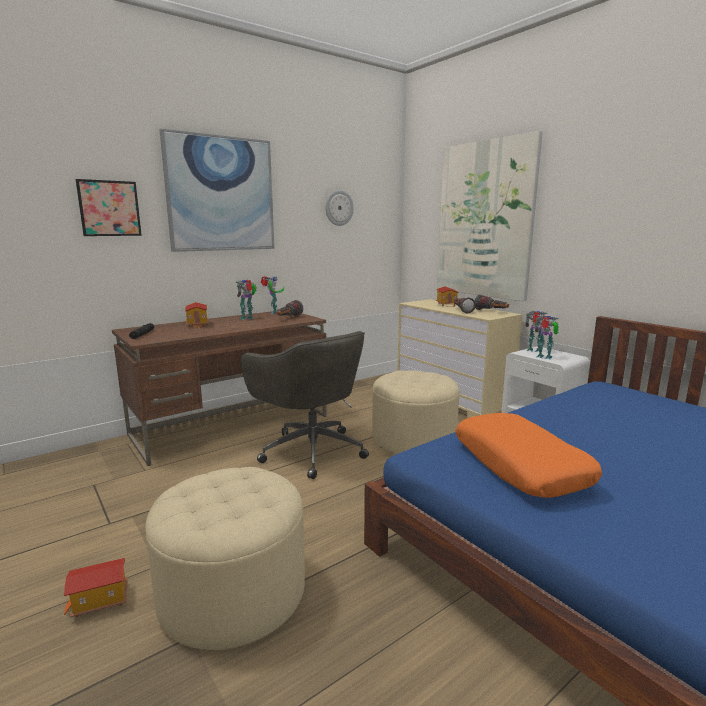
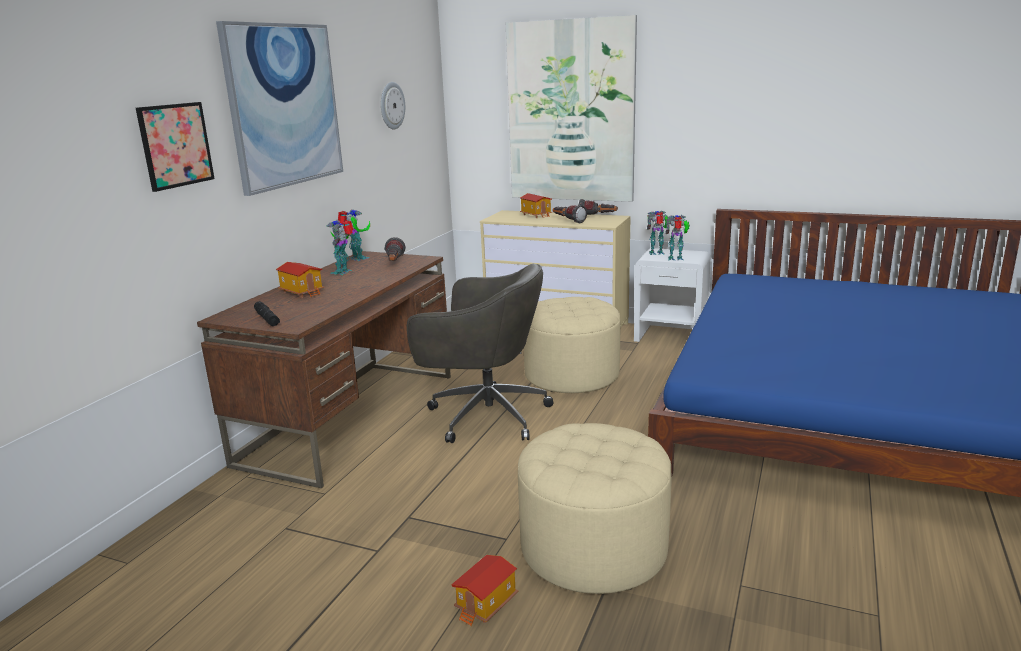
camera: 30 degrees left, 5 degrees up
(520, 465) = (773, 357): orange pillow -> none

